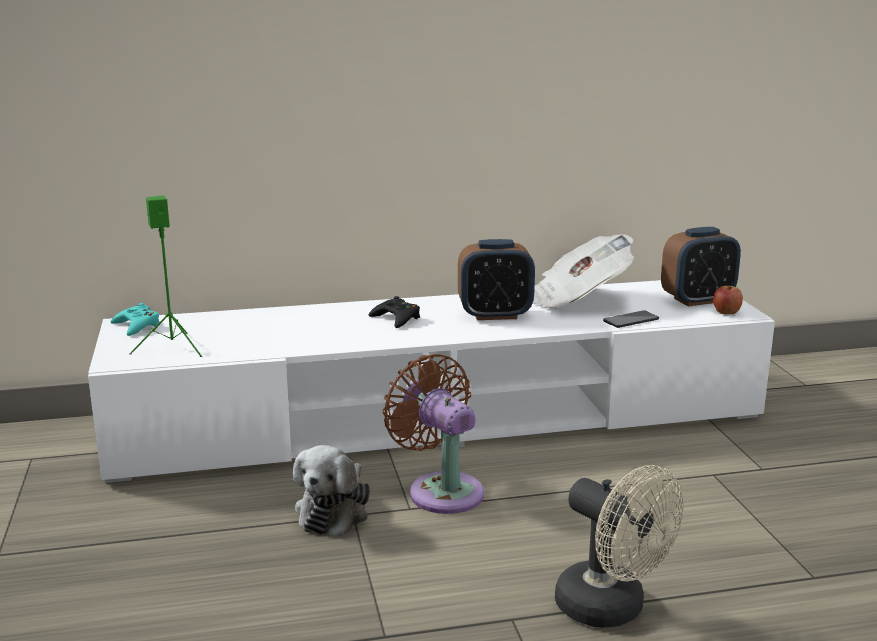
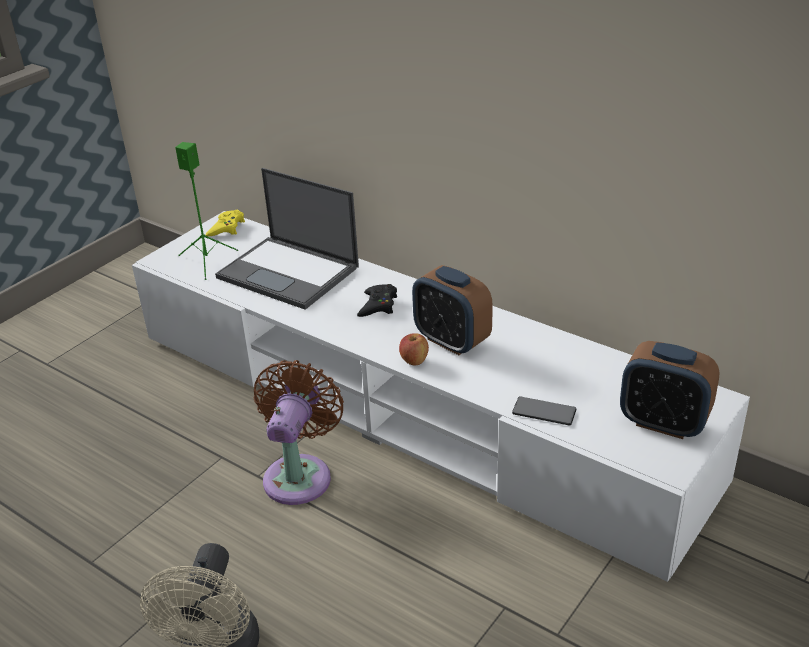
camera: 50 degrees right, 15 degrees up
(137, 326) = (226, 228): turquoise game controller -> yellow game controller
(274, 328) = (290, 272): none -> laptop
(334, 511) = (218, 446): plush toy -> none
(576, 299) = (553, 358): newspaper -> none
(726, 313) = (653, 456): apple -> apple (414, 361)

